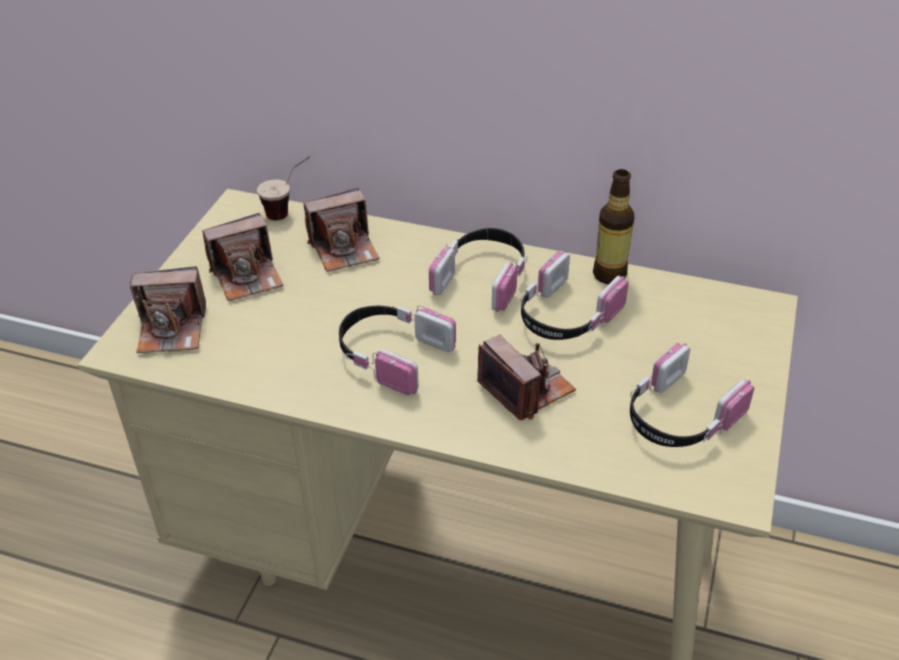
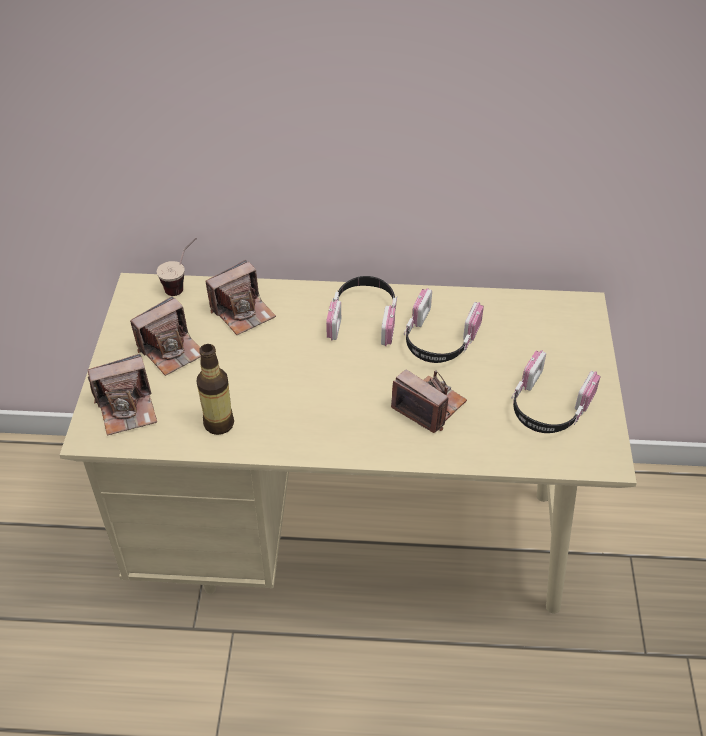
camera: 15 degrees left, 5 degrees up
(391, 355) = (315, 397): headphones -> none
(609, 275) = (460, 299): bottle -> bottle (219, 424)

